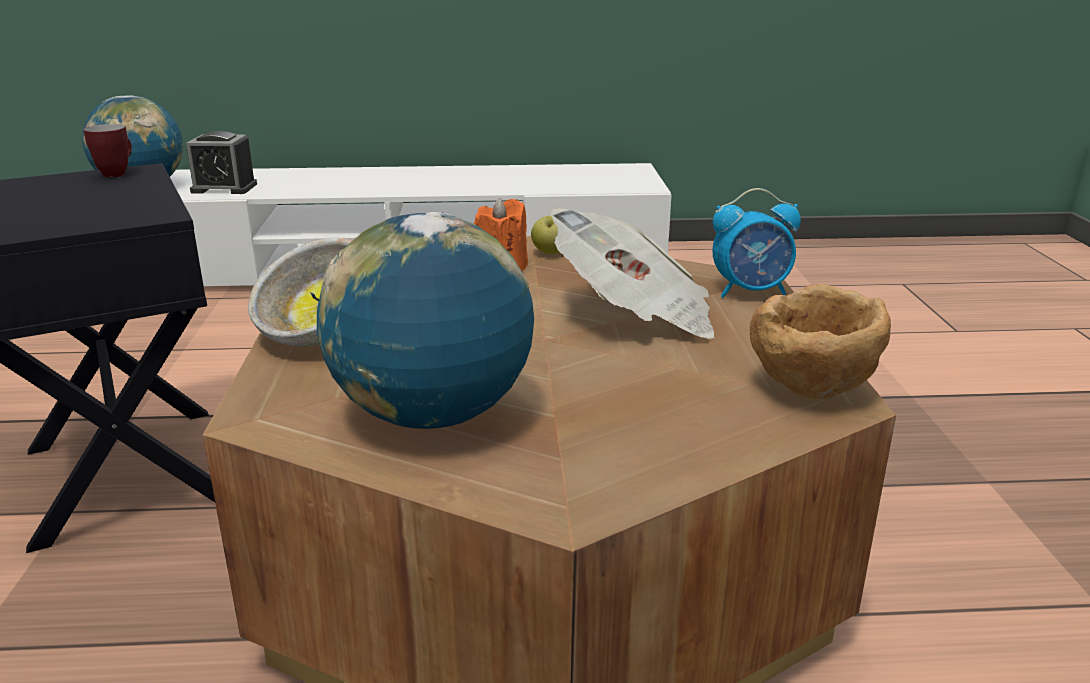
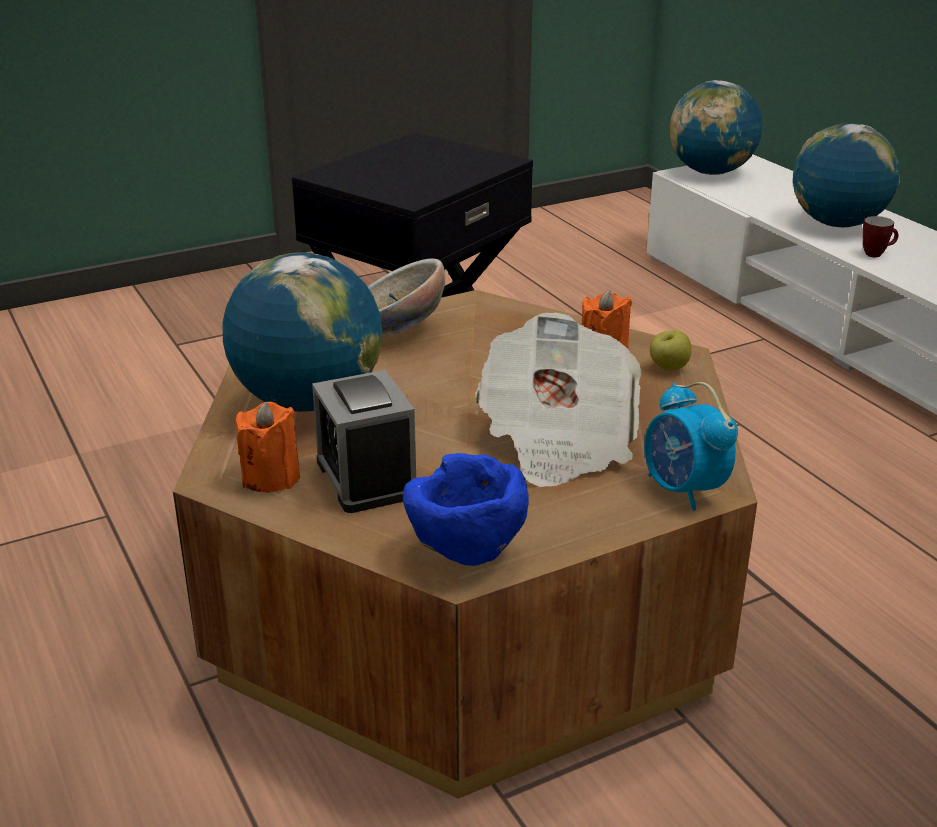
camera: 65 degrees right, 5 degrees up
(117, 173) = (487, 158): mug -> mug (876, 254)
(224, 188) = (761, 198): alarm clock -> alarm clock (366, 478)
(314, 183) = (837, 224): none -> globe
(594, 470) = (271, 477): none -> orange candle
(812, 392) = (466, 553): brown bowl -> blue bowl

